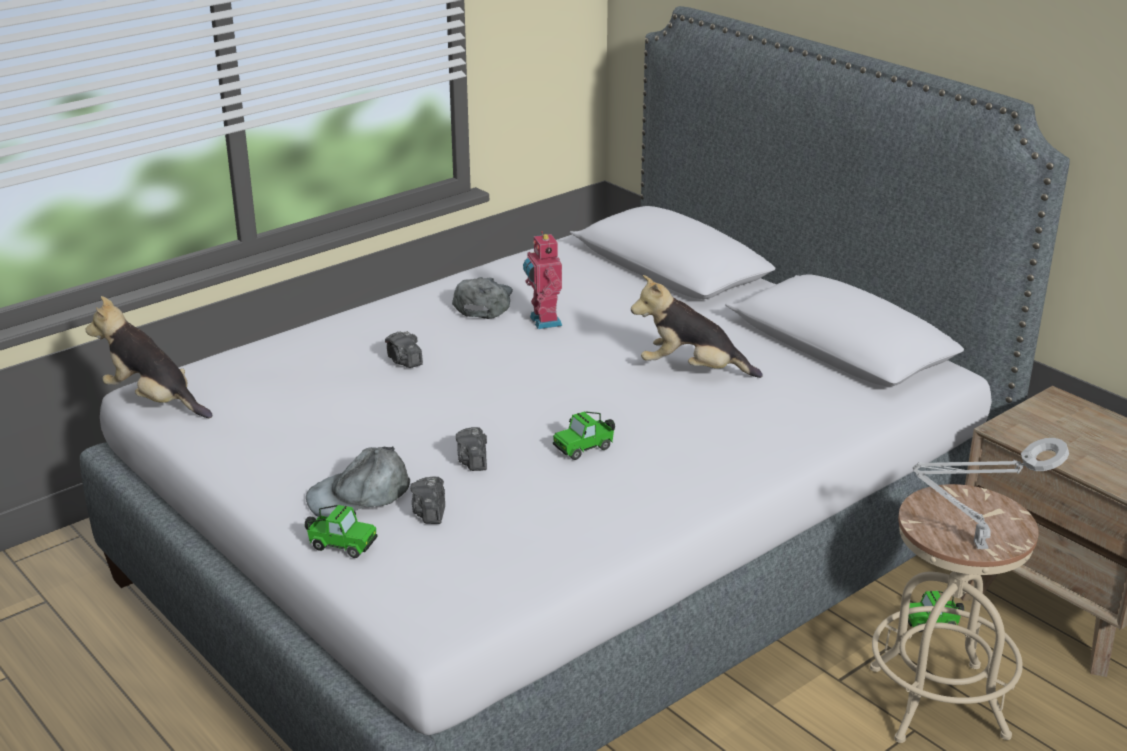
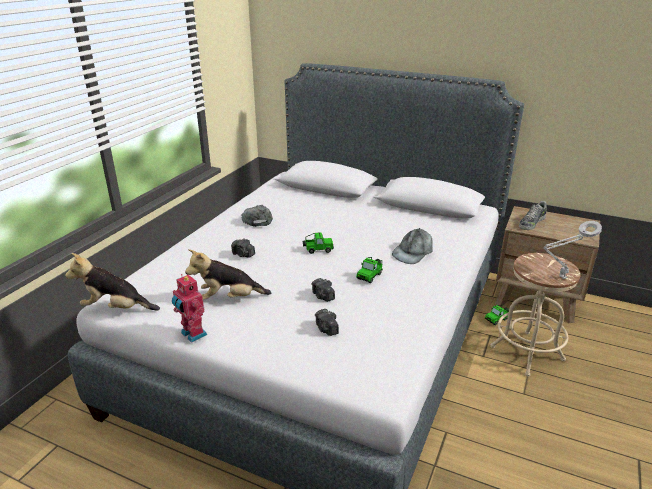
camera: 25 degrees left, 0 degrees up
(340, 545) = (296, 361): toy car -> toy car (317, 250)
(359, 495) = (281, 330): grey cap -> grey cap (413, 252)
(543, 321) = (293, 221): toy robot -> toy robot (192, 334)
(692, 370) = (381, 229): plush toy -> plush toy (229, 299)
(1050, 428) = (531, 222): none -> shoe

